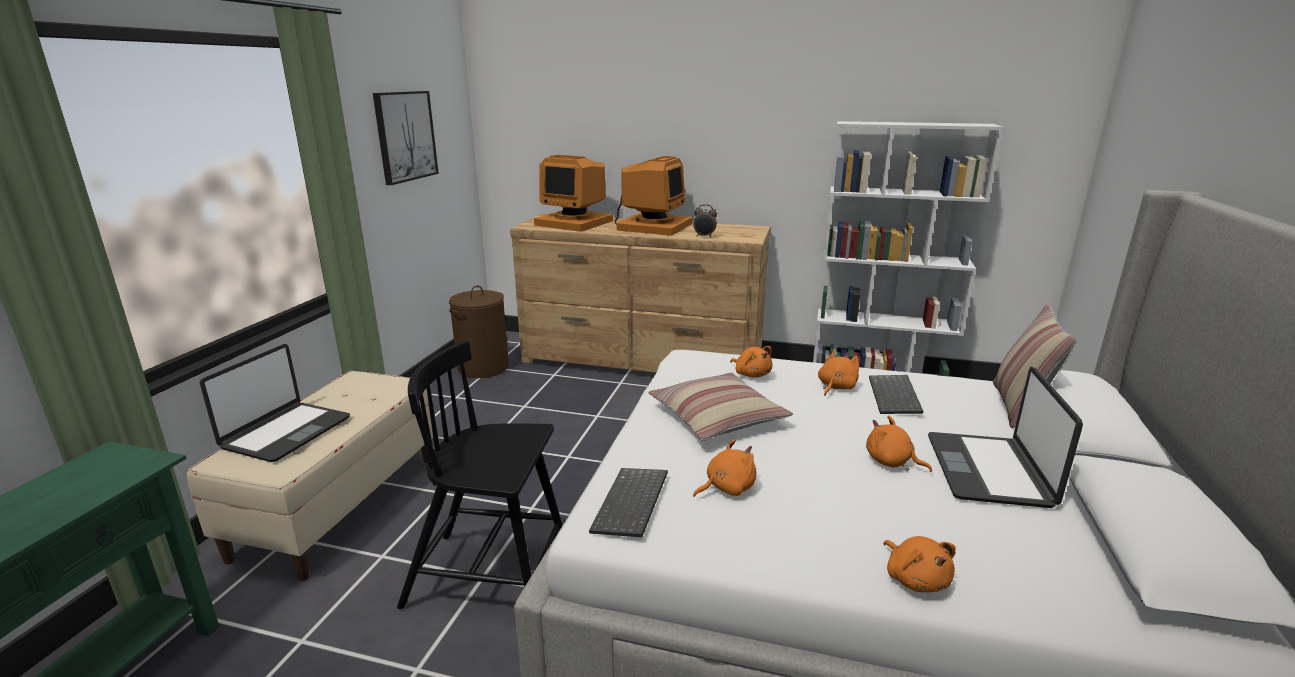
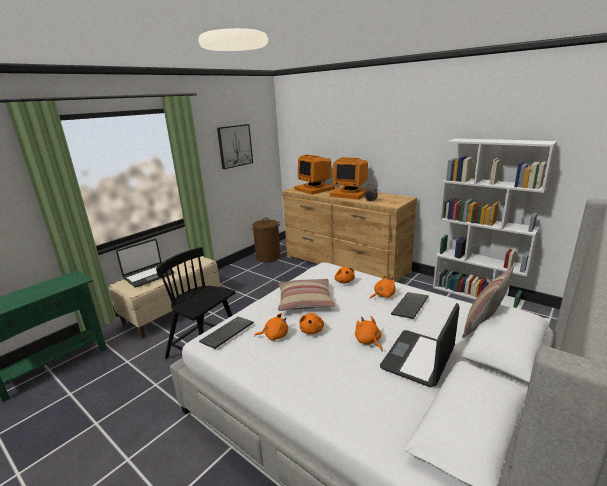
camera: 25 degrees right, 0 degrees up
(653, 226) = (351, 194): monitor -> monitor turned 75 degrees clockwise
(915, 578) = (315, 401): orange plush toy -> orange plush toy (312, 330)

